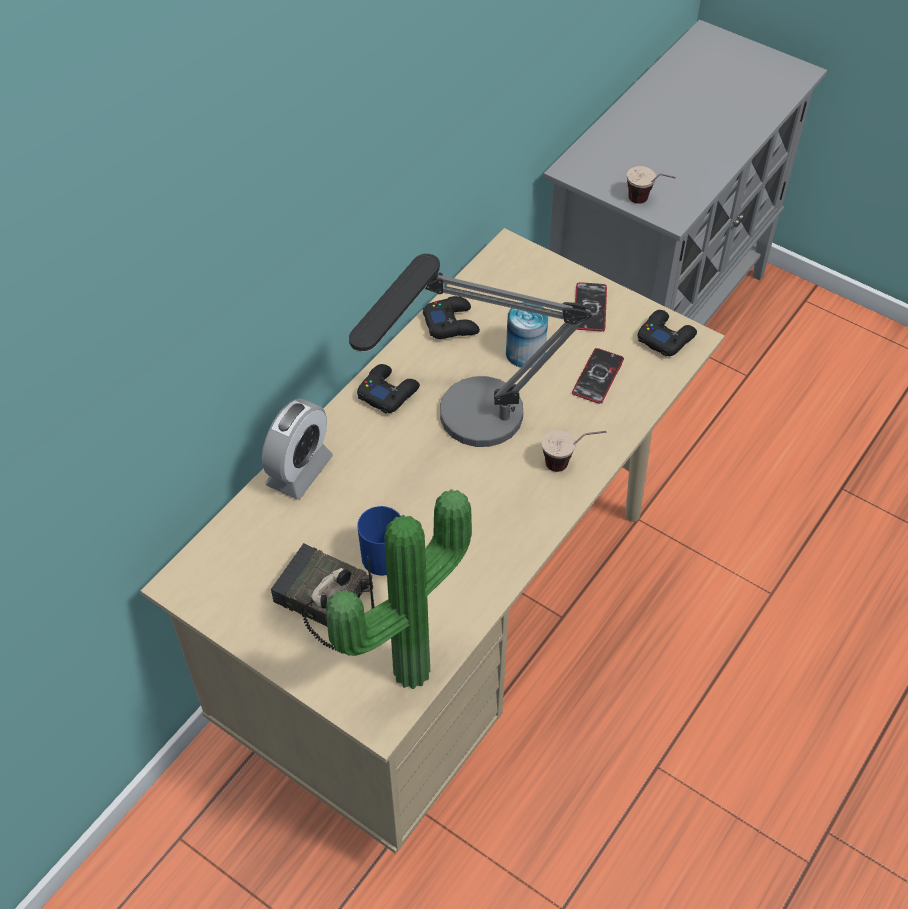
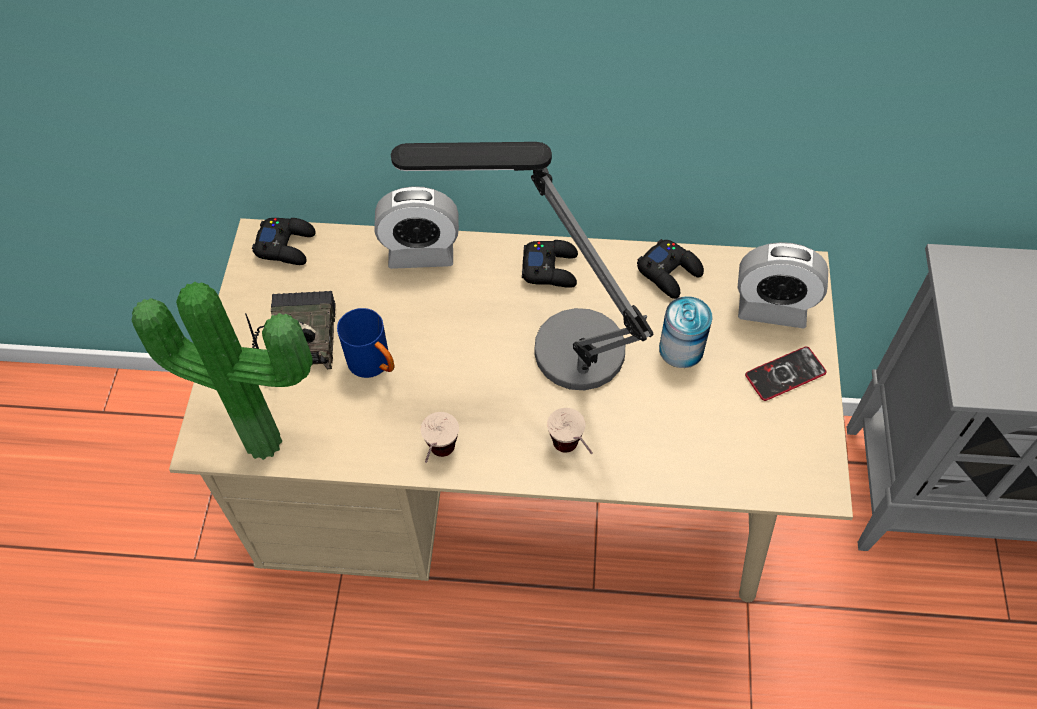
camera: 60 degrees right, 5 degrees up
(529, 284) = (772, 308): none -> alarm clock
(598, 376) = (700, 425): phone -> none
(647, 203) = (972, 352): cup -> cup (439, 459)
(665, 337) = (802, 461): black game controller -> black game controller (286, 245)

